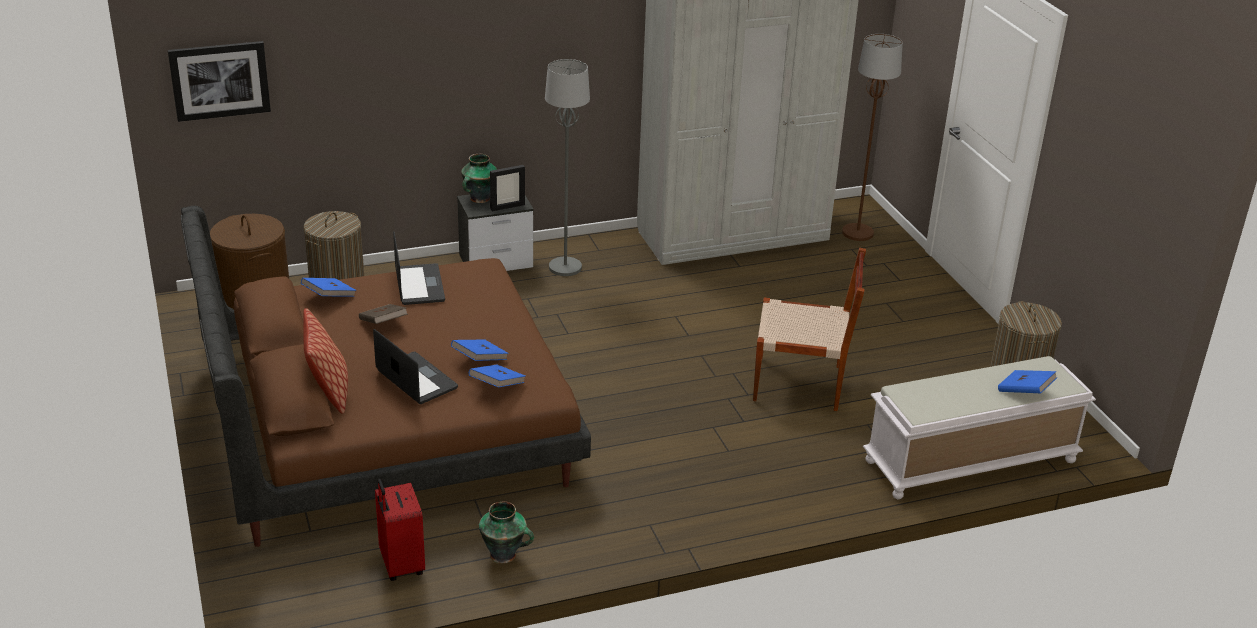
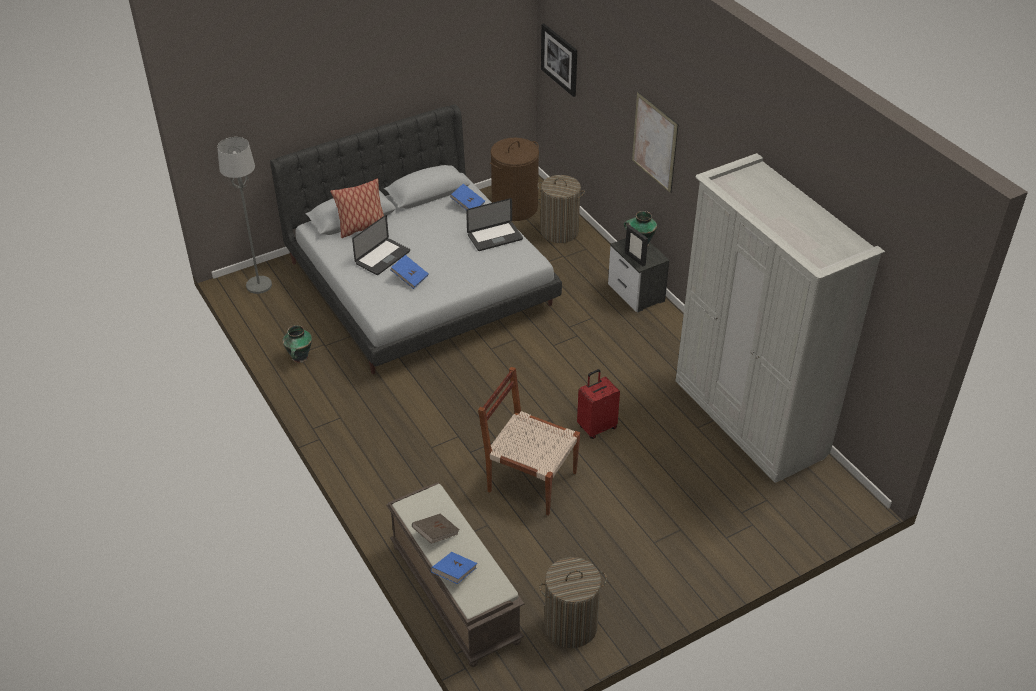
camera: 80 degrees right, 10 degrees up
(383, 324) = (442, 232): brown book -> brown book (436, 534)
(386, 422) = (420, 284): brown bed -> grey bed
(400, 565) = (284, 319): red suitcase -> red suitcase (596, 427)
(456, 63) = (654, 142): none -> picture
(497, 386) = (382, 290): blue book -> none
(564, 267) = (645, 329): grey floor lamp -> grey floor lamp (259, 285)
(801, 384) = (530, 481): chair -> chair turned 120 degrees clockwise
(857, 233) = (799, 502): brown floor lamp -> none
(970, 462) = (453, 593): white bench -> brown bench

